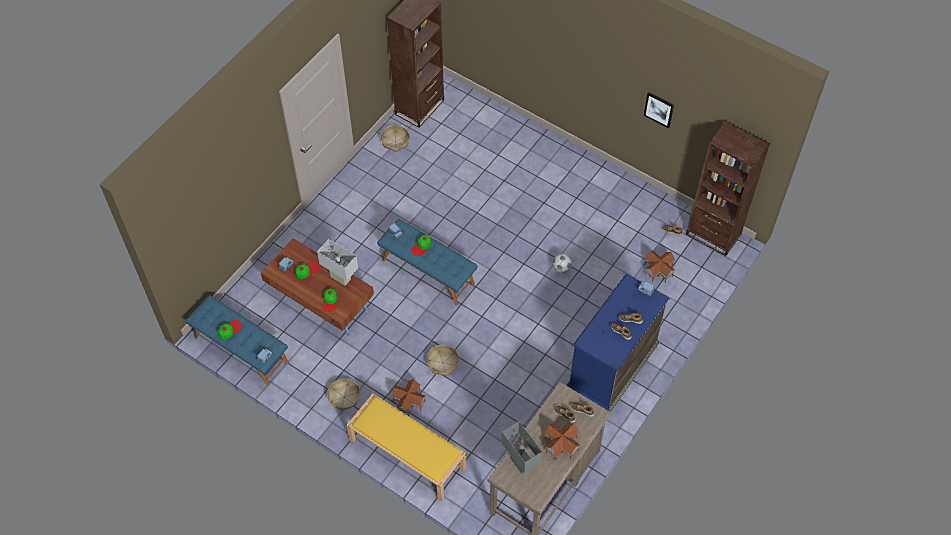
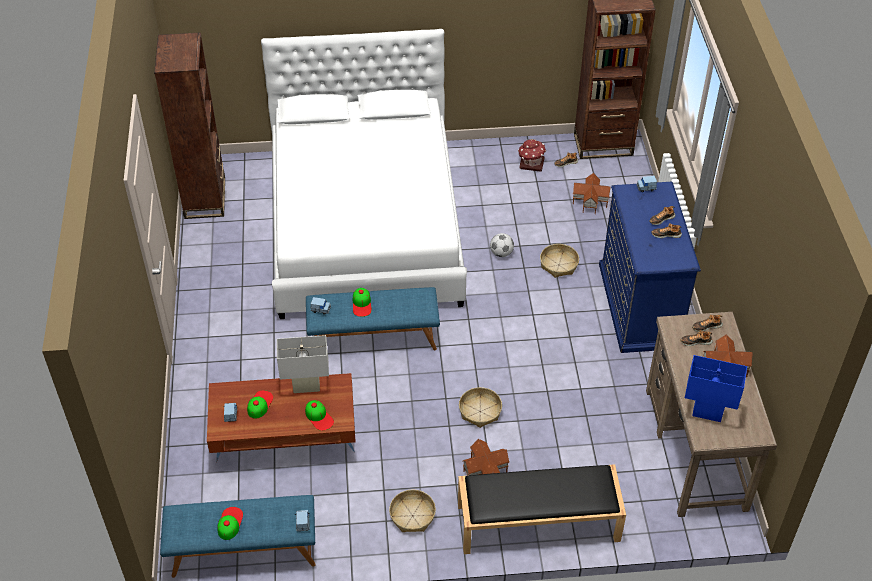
camera: 40 degrees left, 10 degrees down
(395, 141) = (211, 242): basket -> basket (559, 265)
(406, 454) = (537, 523): yellow bench -> black bench
(496, 191) = (365, 226): none -> white bed
(520, 463) = (707, 413): grey table lamp -> blue table lamp
(648, 216) = (531, 163): none -> toy house
(659, 109) = (502, 26): picture -> none

